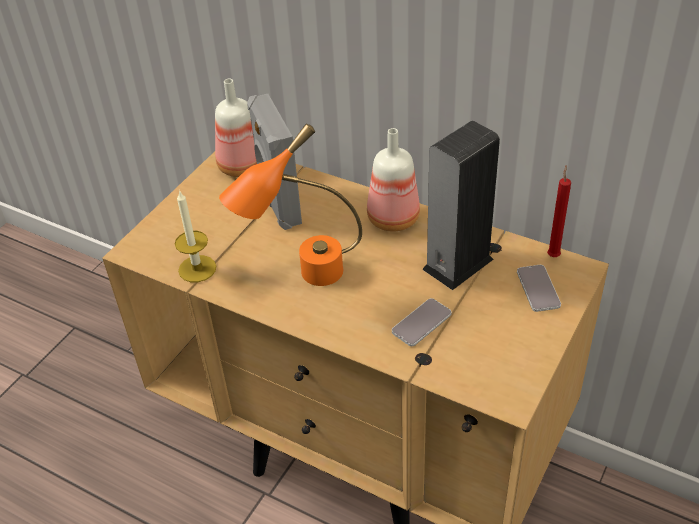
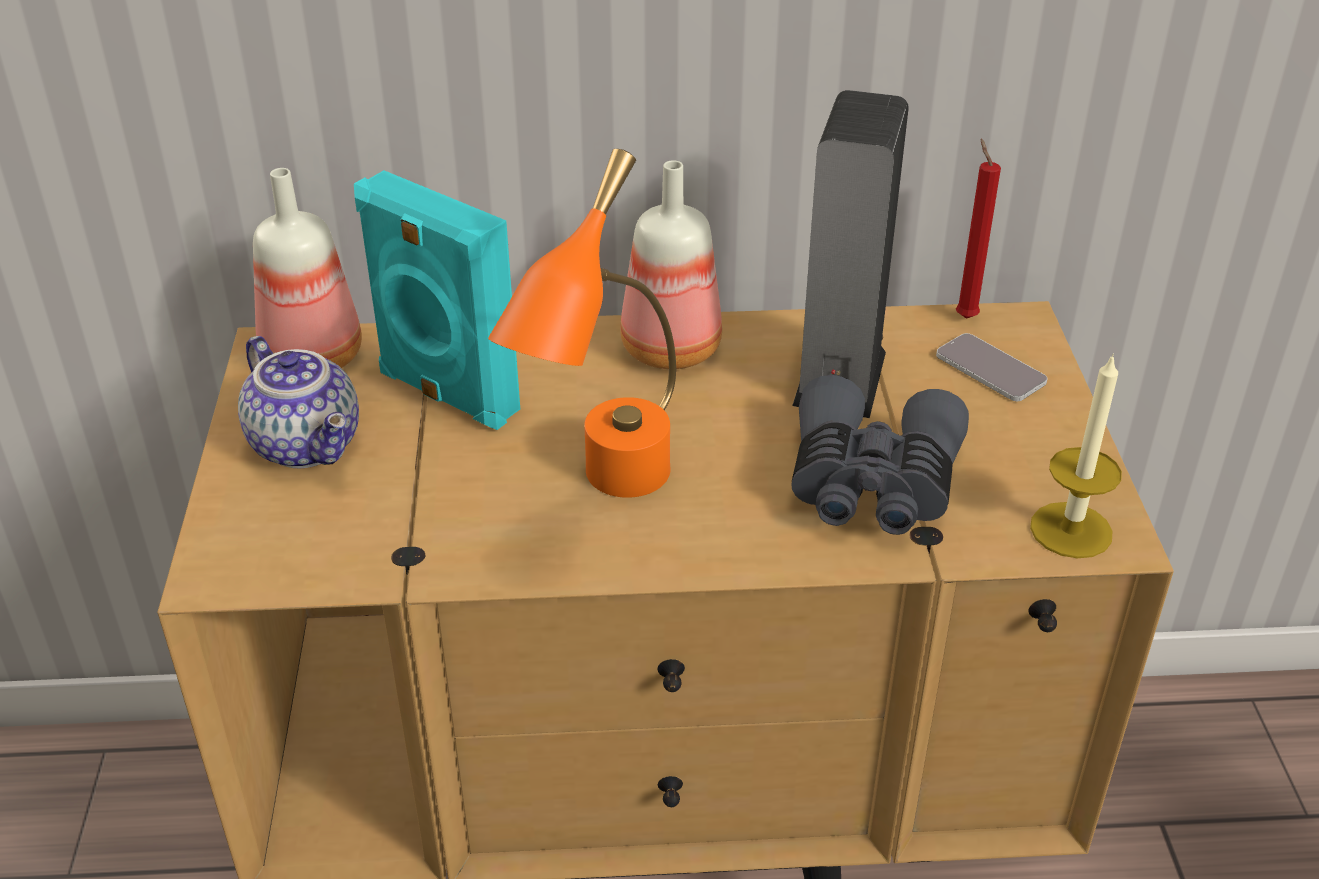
camera: 35 degrees left, 5 degrees down
(197, 269) = (387, 553): candle -> candle (1071, 530)
(208, 207) = (309, 444): none -> teapot
(278, 204) = (445, 394): grey speaker -> turquoise speaker
(421, 323) = (871, 484): phone -> grey binoculars

